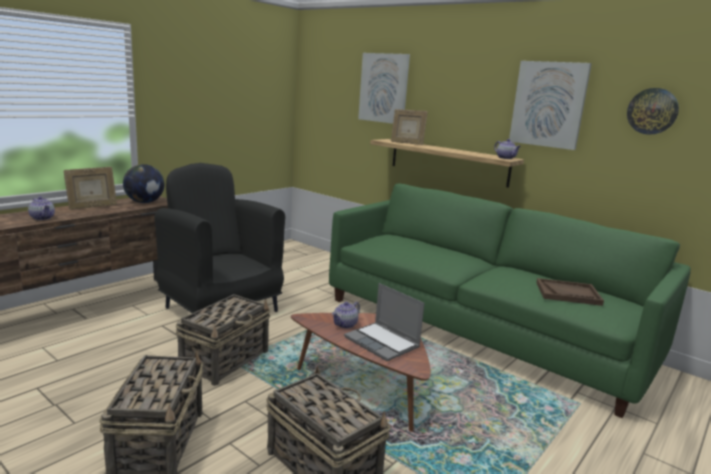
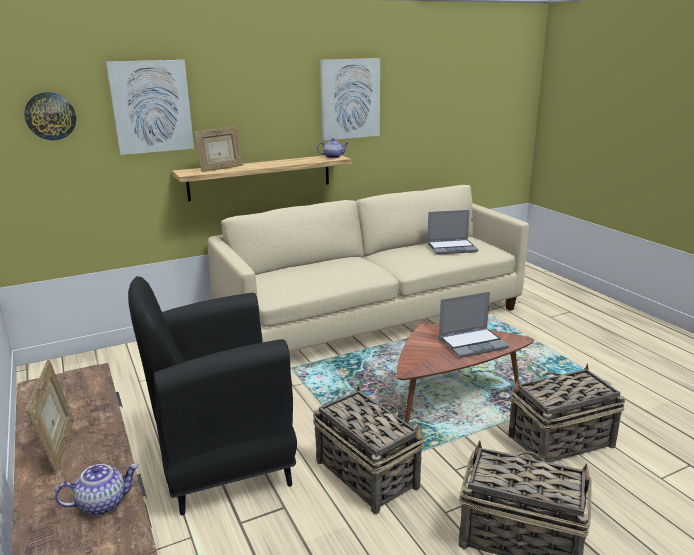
camera: 65 degrees left, 5 degrees up
(145, 202) = (73, 393): globe -> none
(345, 324) = (432, 353): teapot -> none
(480, 330) = (372, 317): green sofa -> beige sofa
(568, 293) = (452, 248): brown tray -> laptop
(652, 111) = (423, 93): wall clock -> wall clock (50, 116)

